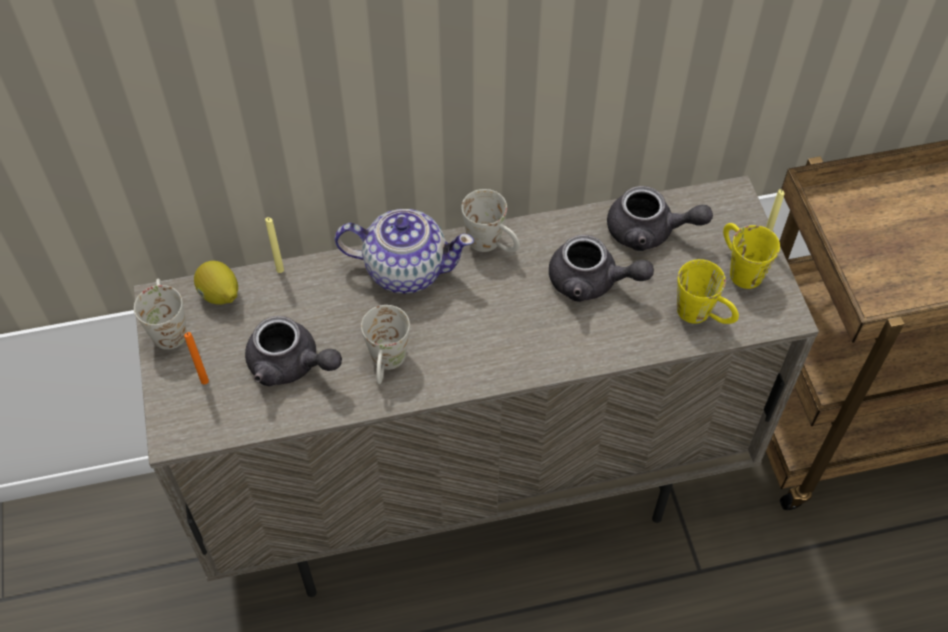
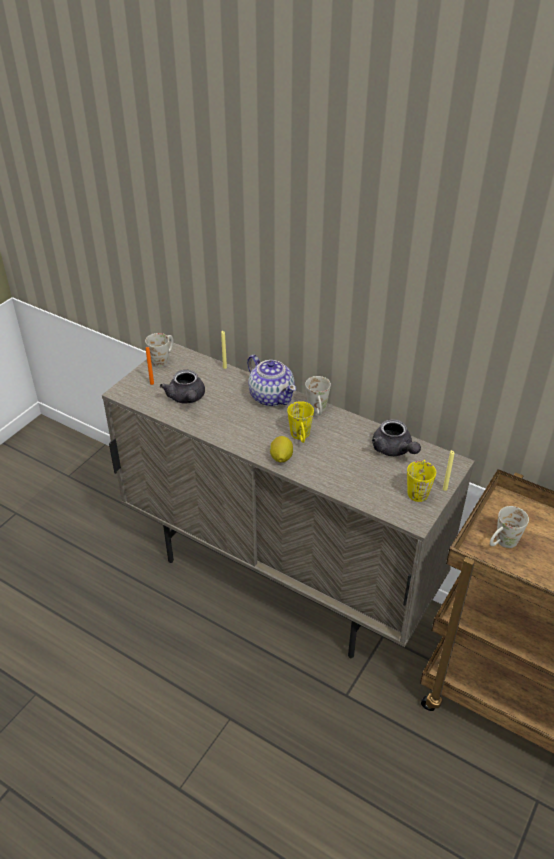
camera: 45 degrees right, 15 degrees down
(219, 295) = (193, 361): lemon -> lemon (281, 458)
(387, 365) = (220, 422): white mug -> white mug (502, 543)
(592, 282) = (342, 450): grey teapot -> none
(703, 315) = (375, 494): yellow mug -> yellow mug (301, 437)

